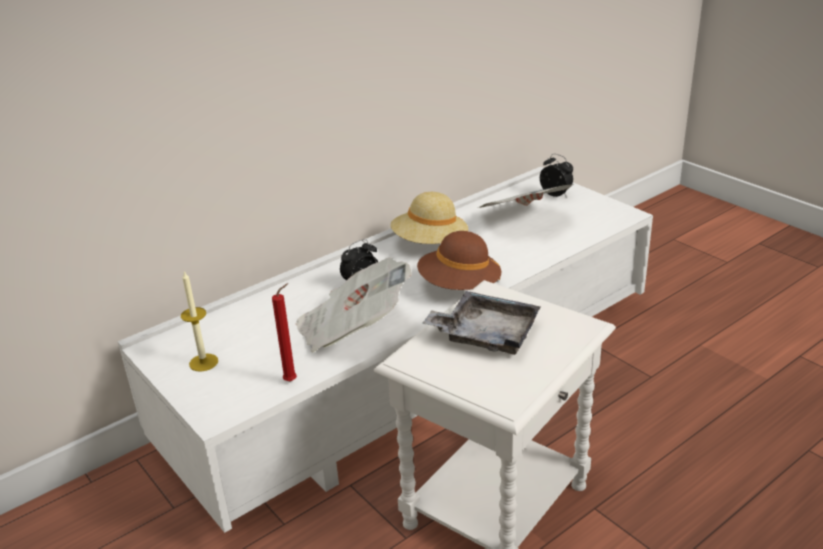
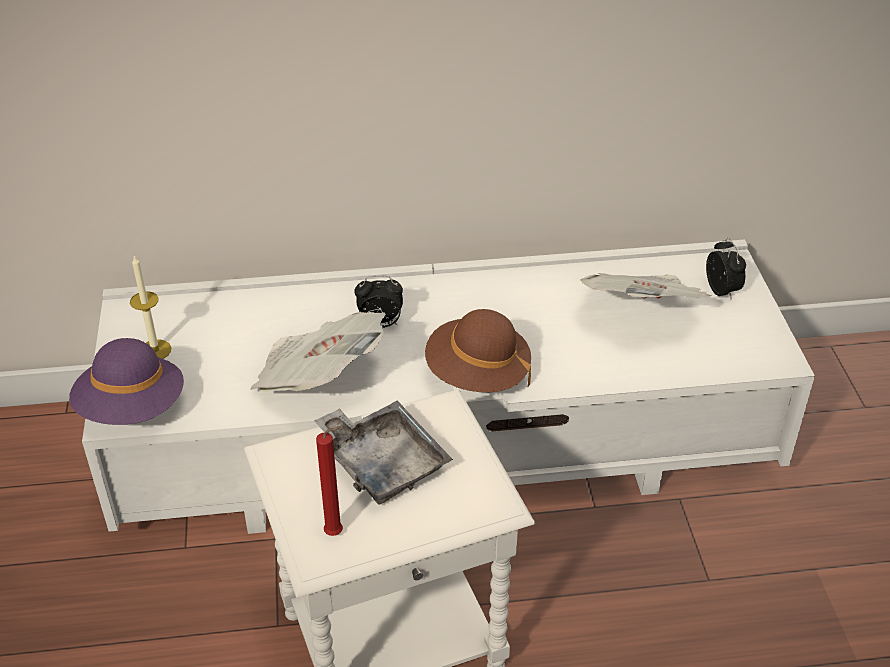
camera: 30 degrees right, 10 degrees up
(225, 404) = (132, 408): none -> purple hat
(292, 380) = (211, 412): red candle -> red candle (337, 534)
(430, 243) = (503, 300): beige hat -> none

